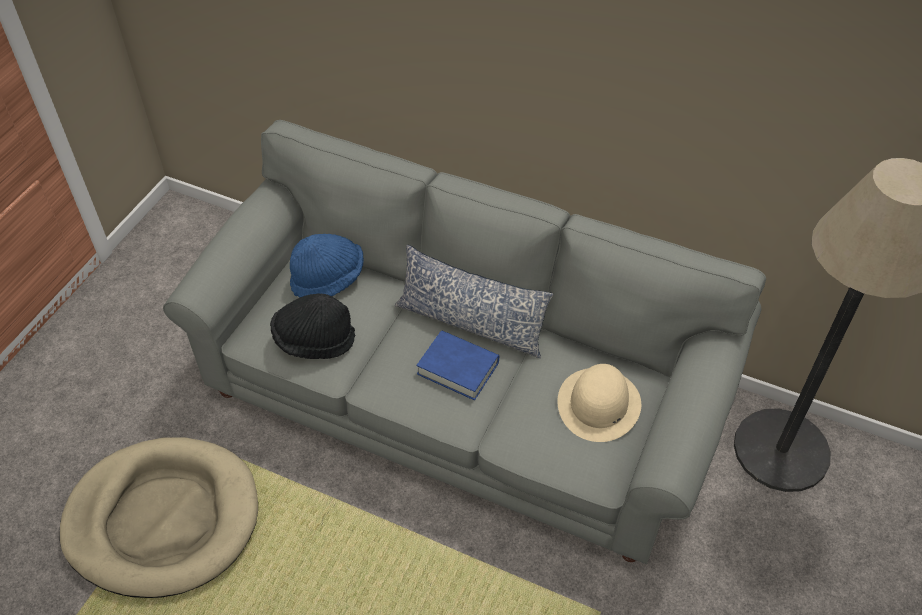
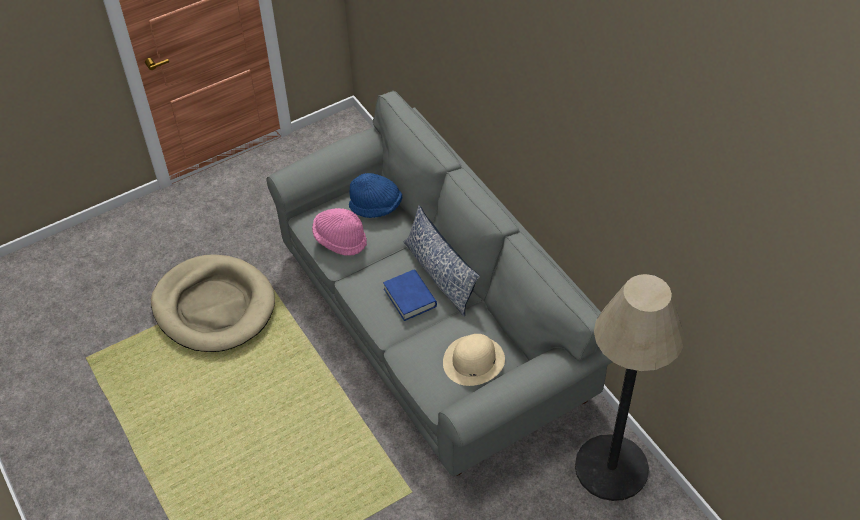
camera: 35 degrees right, 0 degrees up
(314, 340) = (340, 239): black hat -> pink hat

